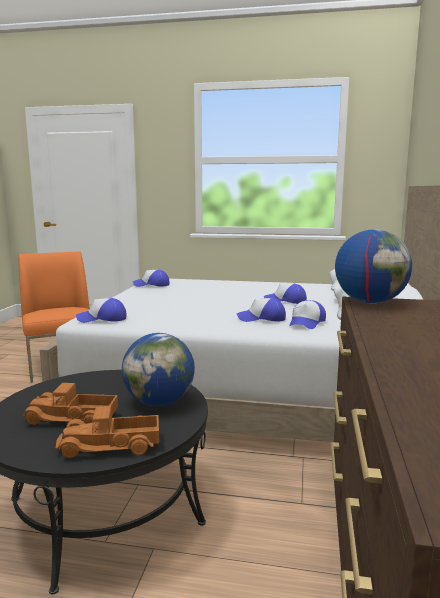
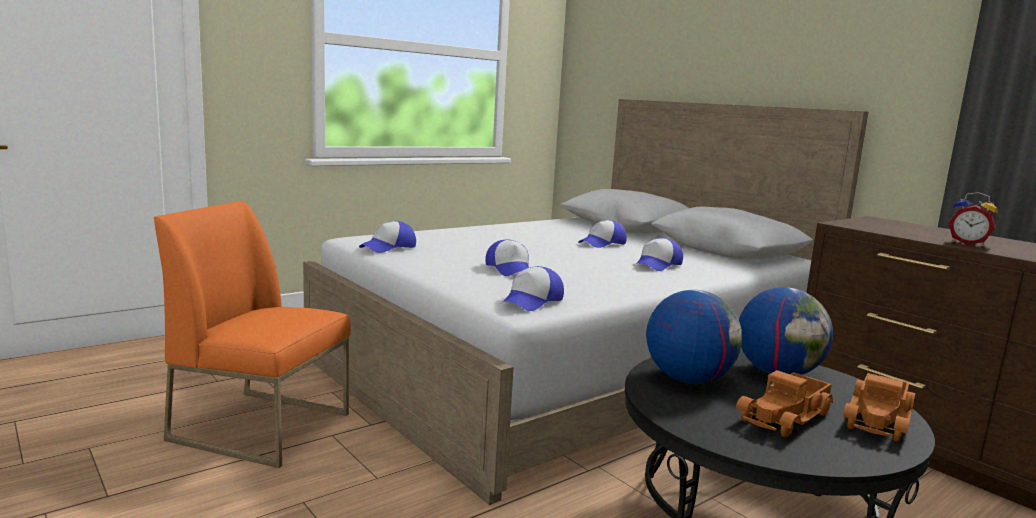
camera: 50 degrees left, 0 degrees up
(306, 323) = (699, 261): cap -> cap (510, 269)
(370, 302) = (853, 224): globe -> globe (688, 379)
(395, 333) = (968, 243): none -> alarm clock

